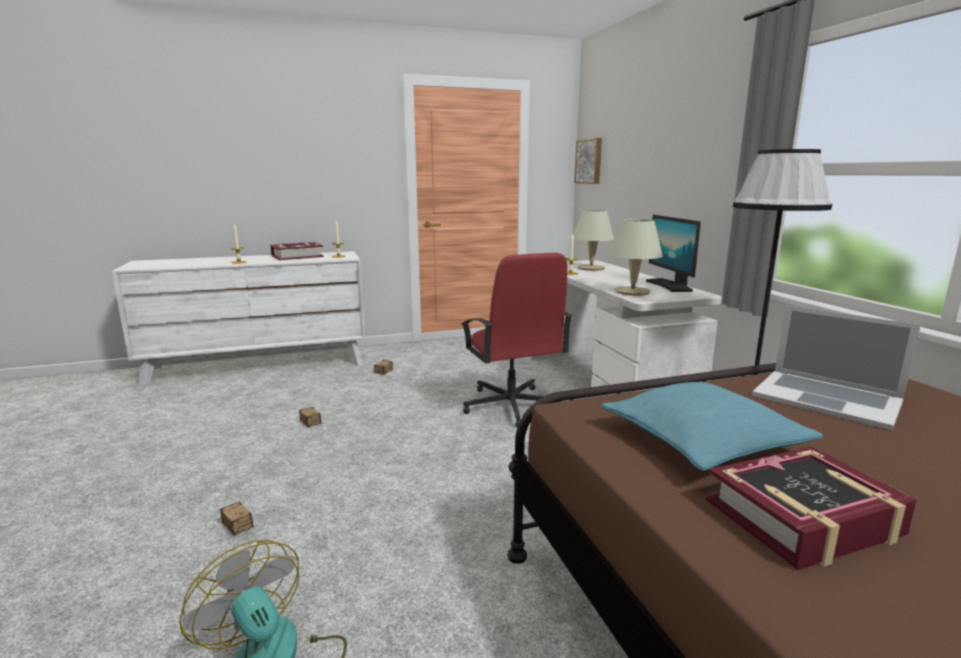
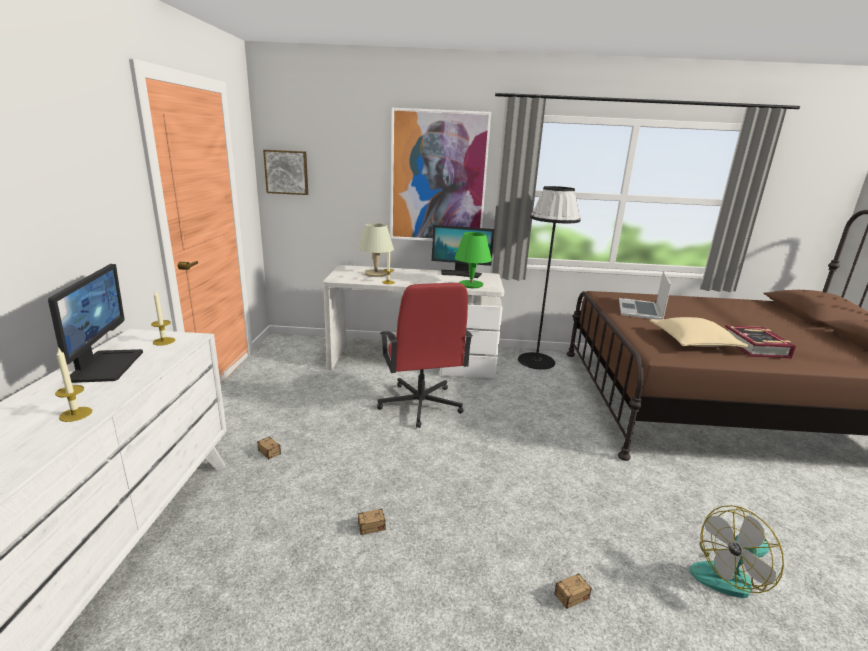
camera: 70 degrees left, 5 degrees up
(297, 256) = (105, 365): book -> monitor
(511, 406) = (420, 405): red office chair -> red office chair turned 75 degrees clockwise
(632, 292) = (470, 285): beige table lamp -> green table lamp
(694, 155) = (438, 178): none -> picture
(702, 441) = (693, 342): turquoise pillow -> beige pillow
(826, 398) = (640, 309): laptop -> laptop turned 135 degrees clockwise

